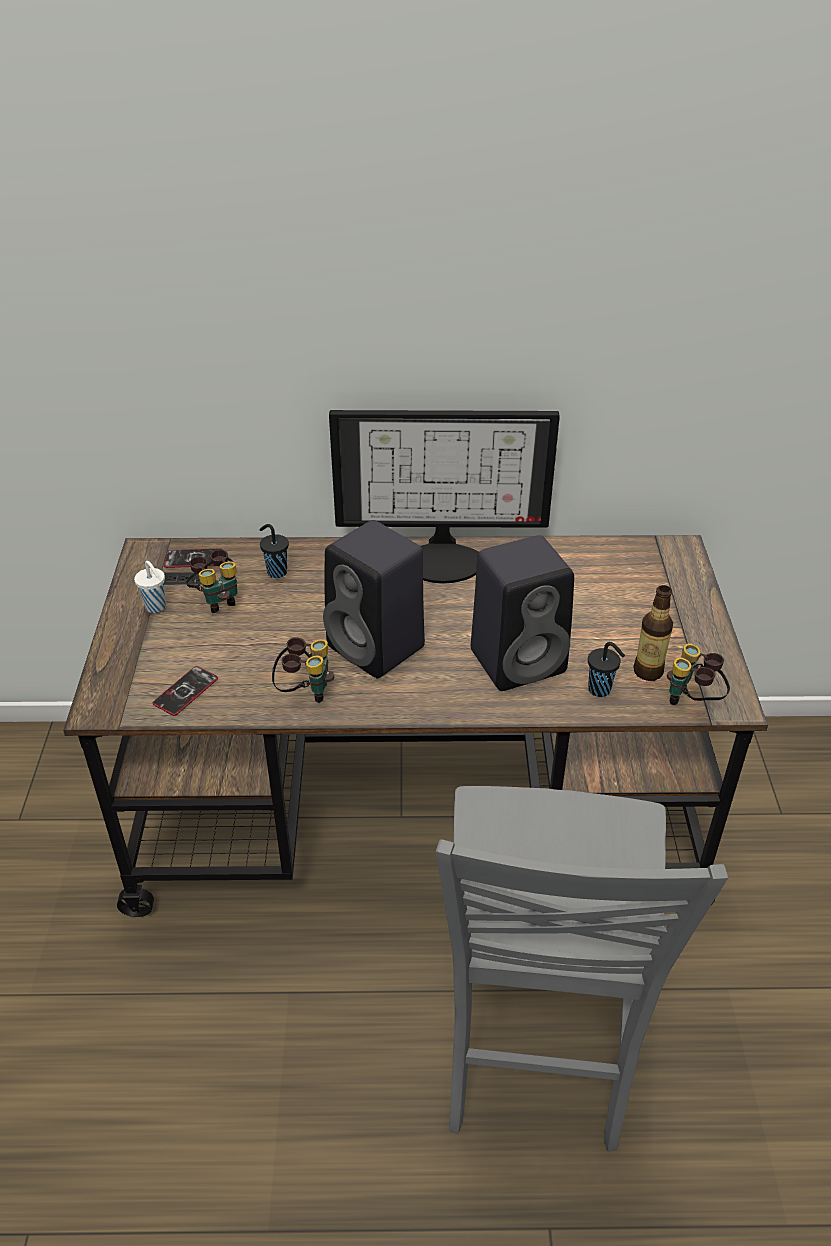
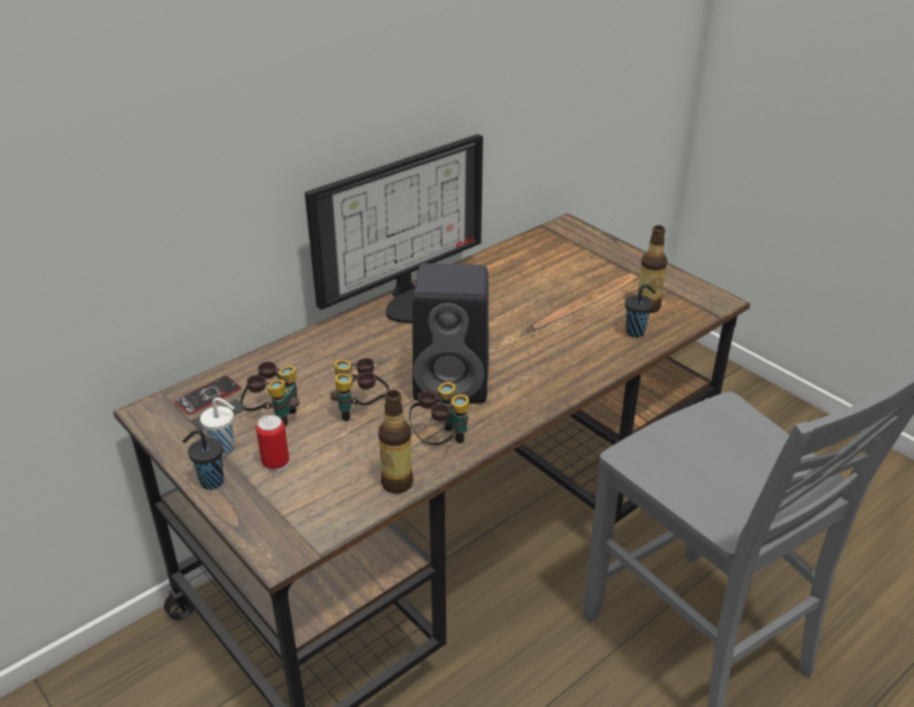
camera: 40 degrees left, 5 degrees down
(174, 638) = (275, 463): none -> can
(185, 691) = (343, 495): phone -> none
(232, 706) = (397, 483): none -> bottle
(276, 572) = (297, 371): black cup -> black cup (210, 482)
(520, 660) = (562, 340): black speaker -> none
(692, 702) = (696, 311): binoculars -> binoculars (361, 411)

